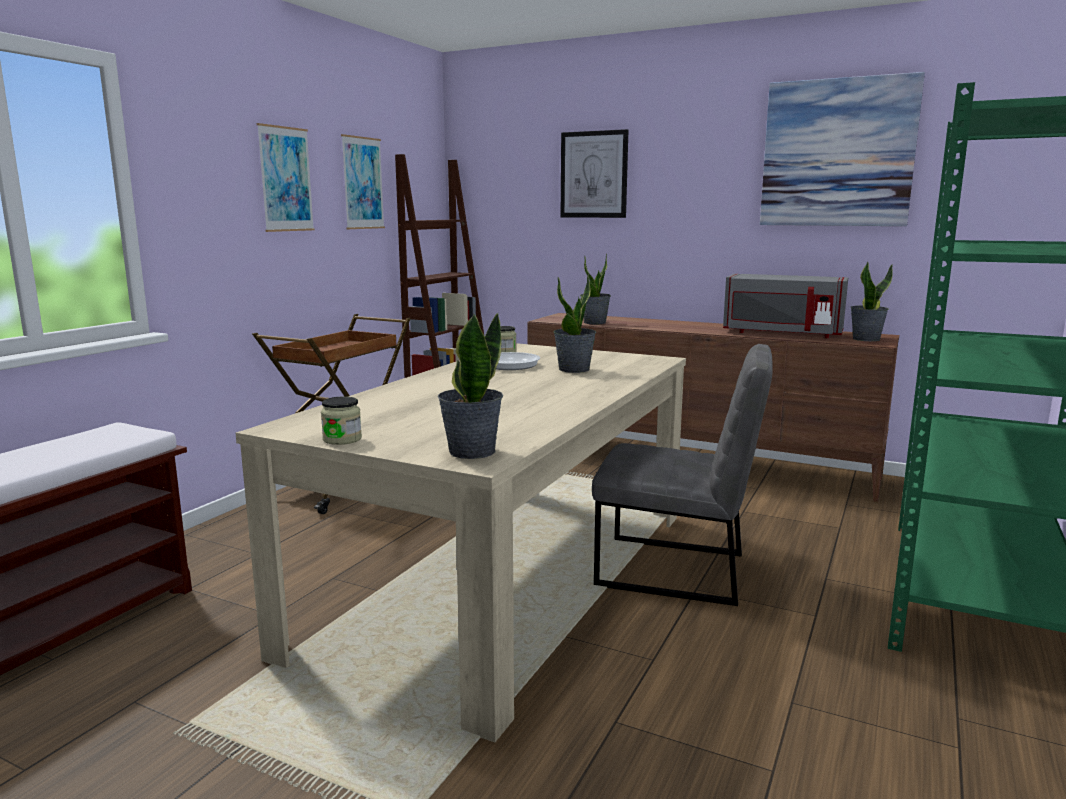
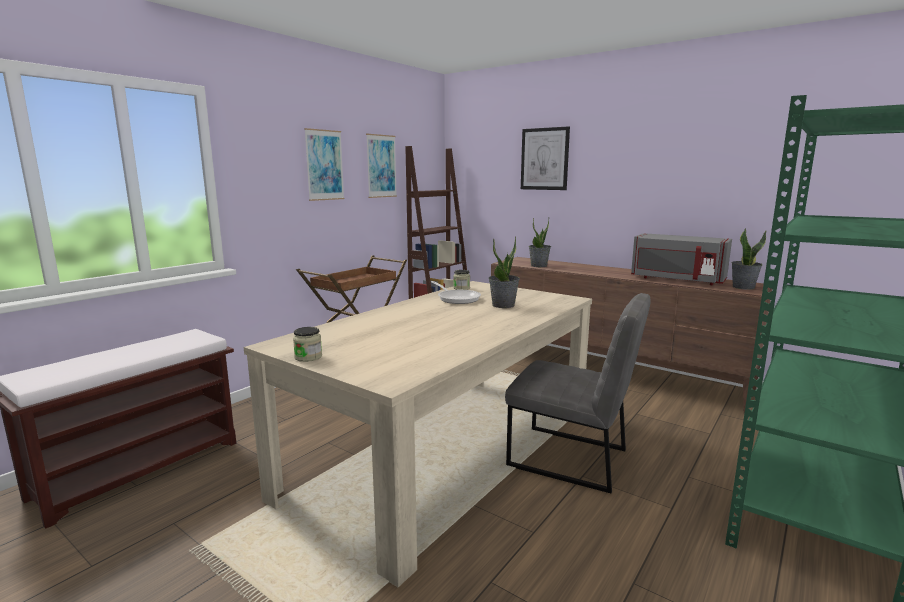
camera: 10 degrees right, 0 degrees up
(471, 451) = (390, 373): potted plant -> none
(837, 153) = (727, 143): picture -> none

